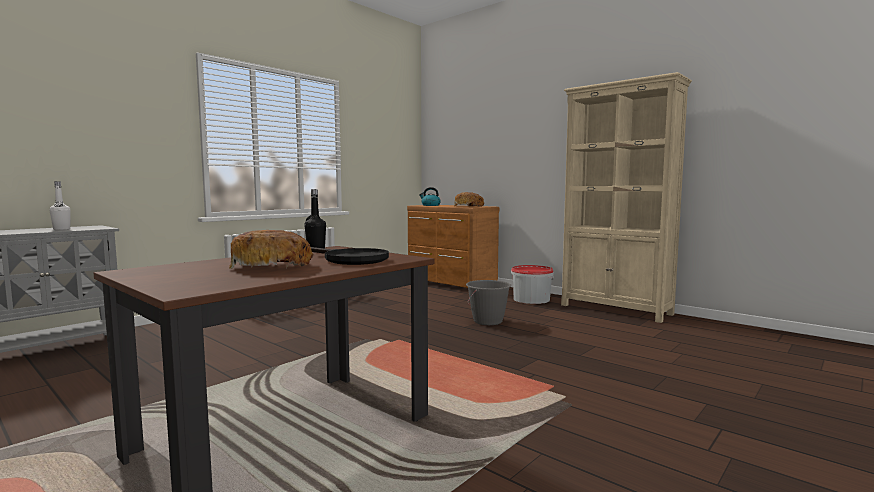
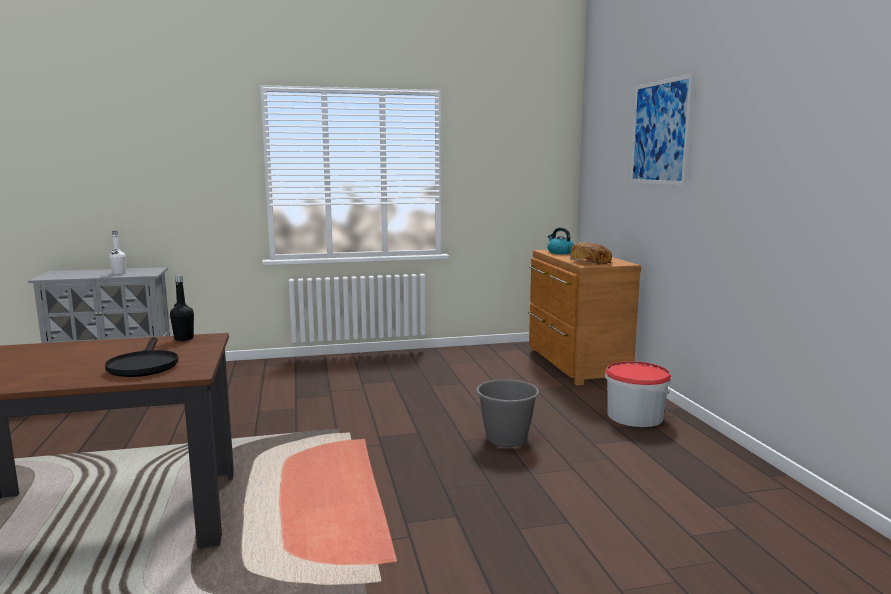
camera: 35 degrees right, 5 degrees up
(270, 266) = (66, 363): bread -> none
(509, 119) = (660, 132): none -> picture
(616, 310) = (733, 468): beige bookcase -> none

